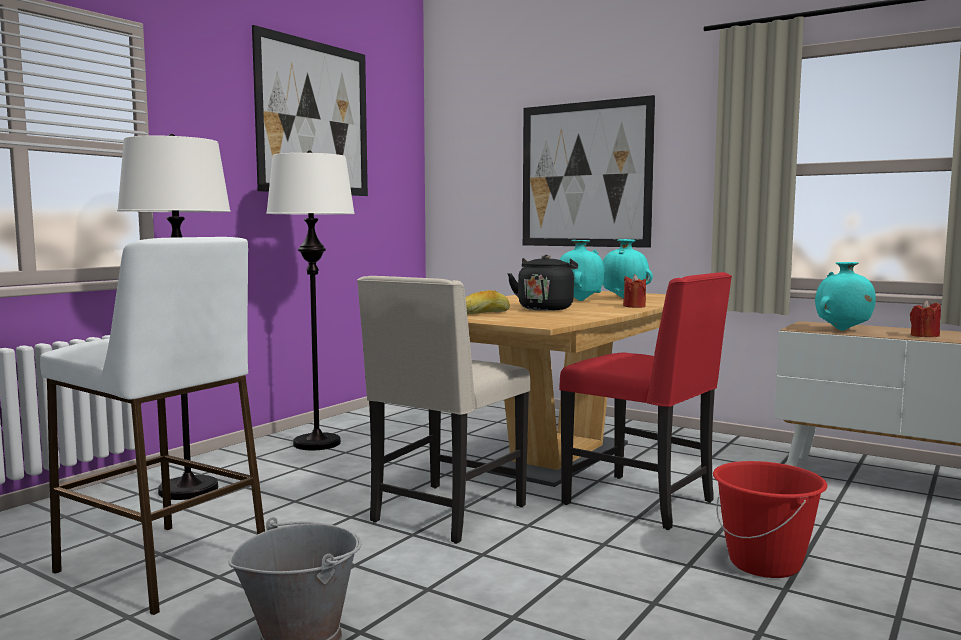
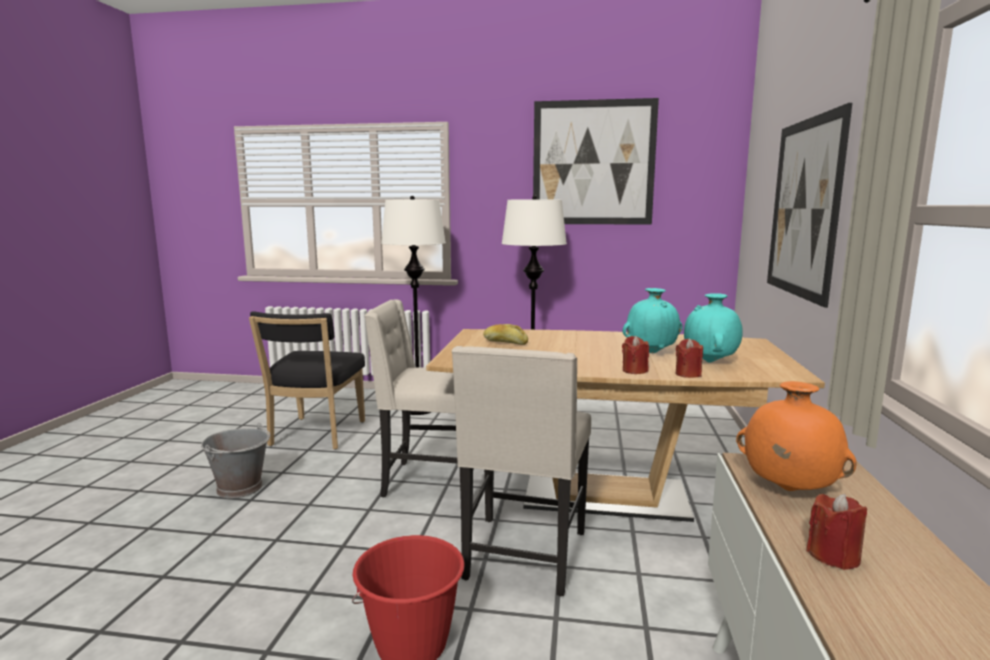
camera: 65 degrees right, 5 degrees up
(163, 566) = (315, 435): white stool -> black chair
(545, 308) = (565, 351): black kettle -> none
(642, 503) = (523, 556): red chair -> beige chair
(655, 303) = (688, 374): none -> red candle
(843, 330) = (787, 490): turquoise vase -> orange vase

